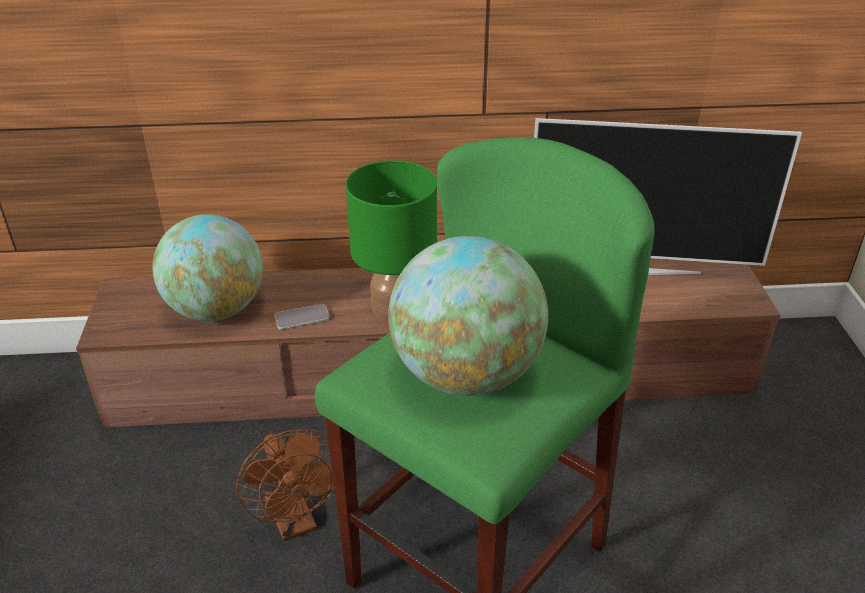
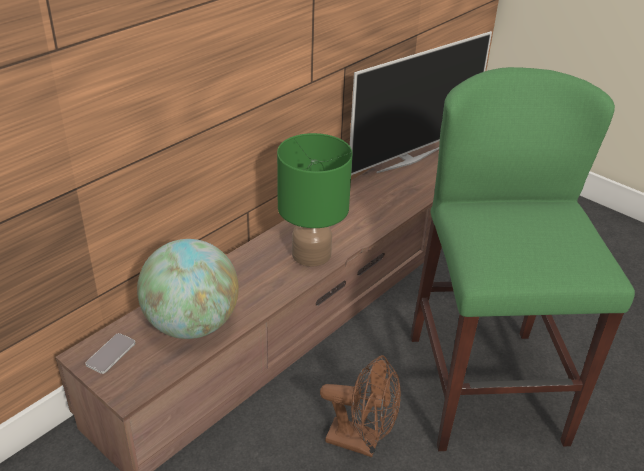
camera: 45 degrees left, 0 degrees up
(302, 318) = (262, 294): phone -> phone (111, 354)
(466, 374) = (537, 239): globe -> none

